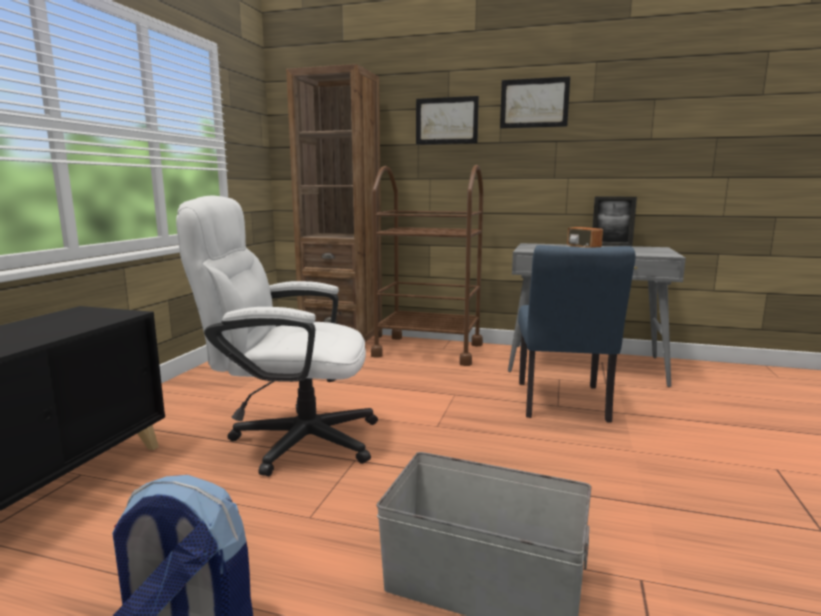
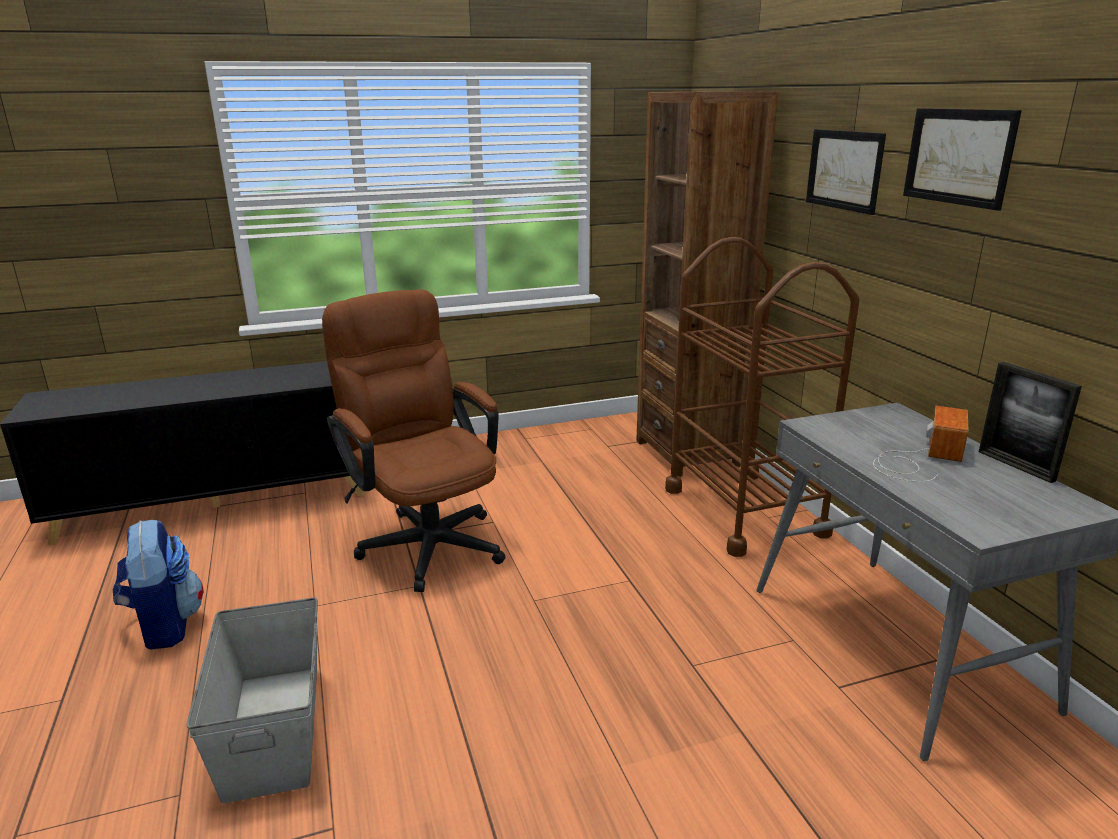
camera: 55 degrees right, 10 degrees up
(291, 440) = (426, 539): white office chair -> brown office chair
(562, 405) = (700, 668): blue chair -> none

